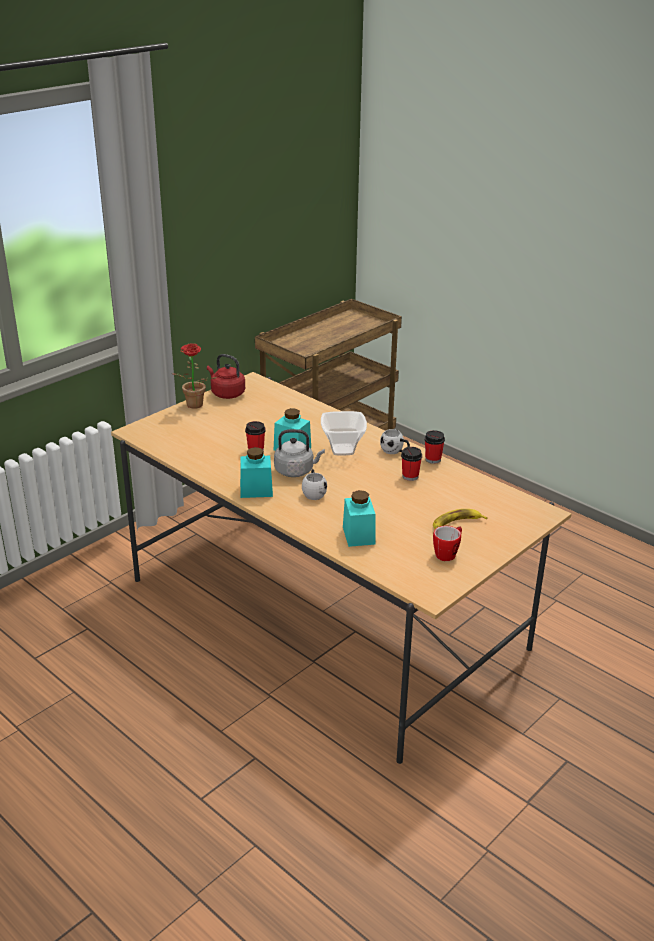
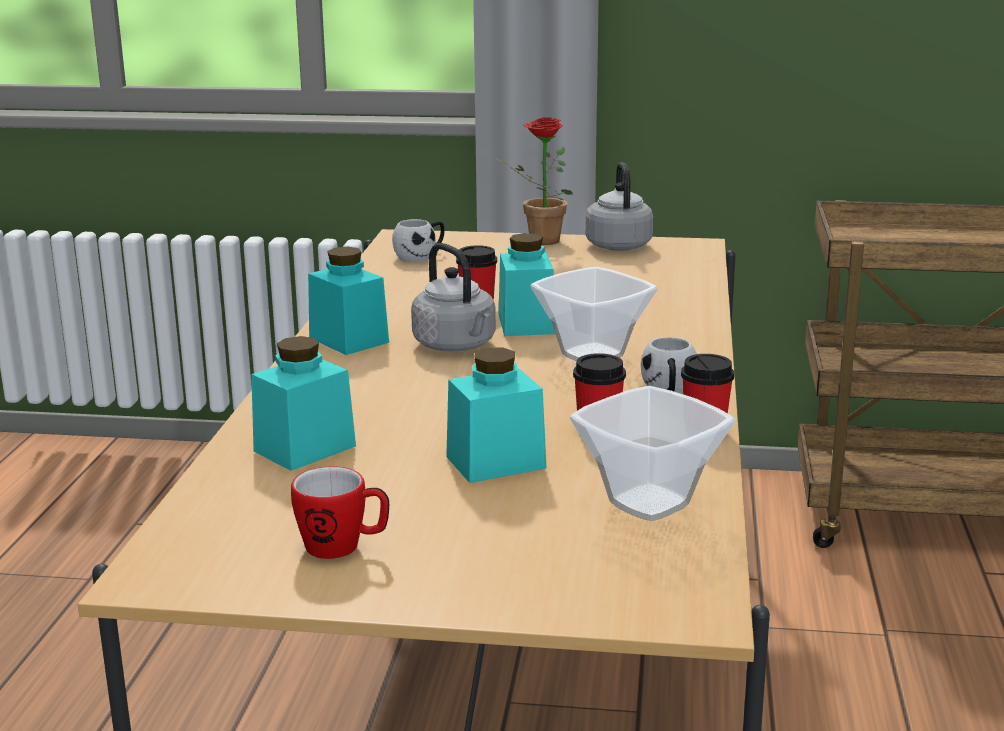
camera: 55 degrees right, 10 degrees down
(226, 393) = (618, 245): red kettle -> grey kettle
(313, 492) = (405, 376): white mug -> white mug (421, 256)
(414, 504) = (495, 462): none -> turquoise jar
(456, 524) = (479, 522): banana -> none
(475, 491) = (653, 504): none -> bowl

